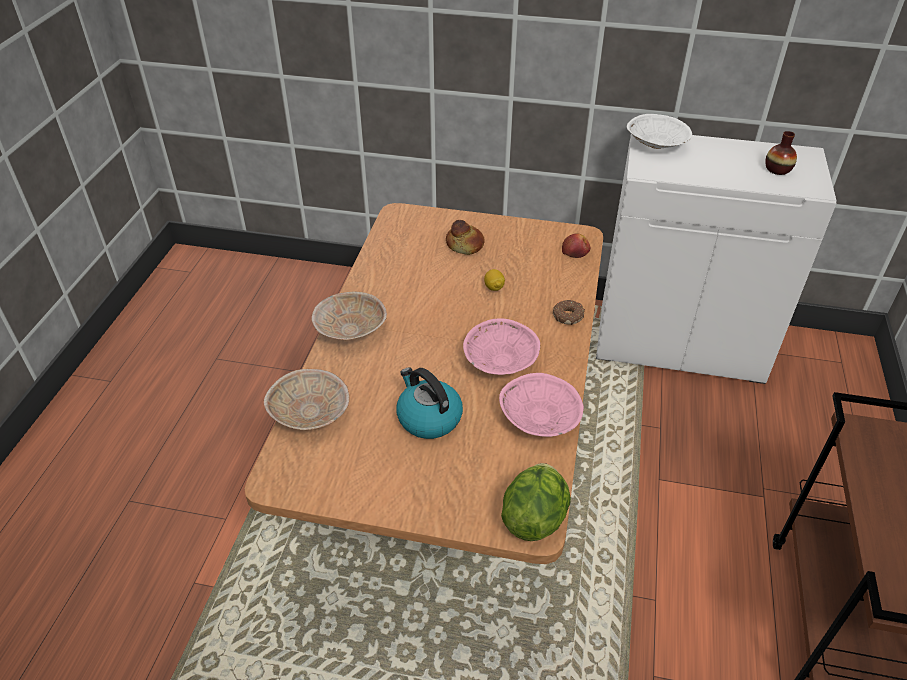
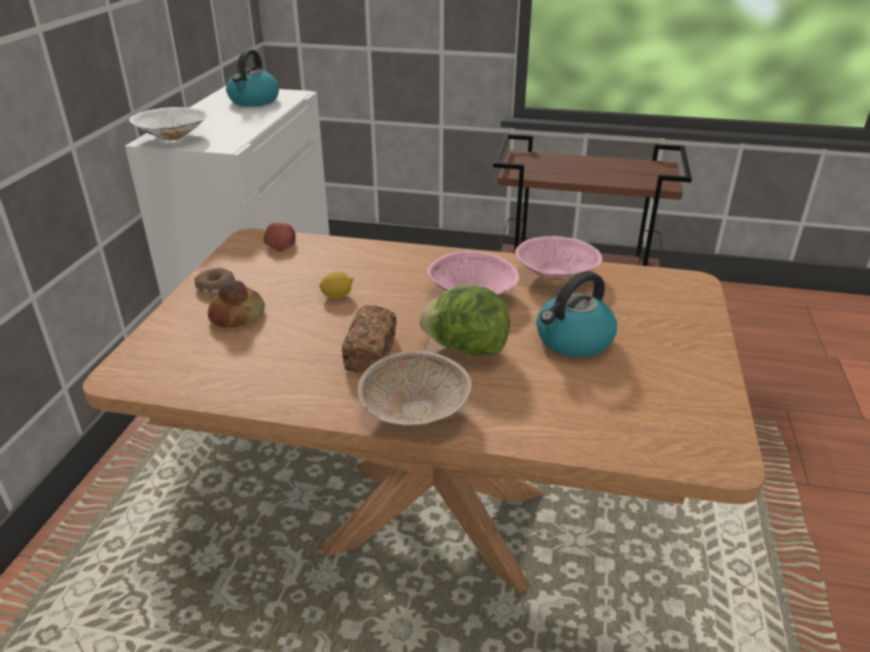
camera: 90 degrees left, 10 degrees down
(311, 414) = (592, 436): beige bowl -> none
(416, 308) = (371, 353): none -> bread
(534, 517) = (680, 282): lettuce -> lettuce (465, 349)
(568, 315) = (396, 254): donut -> donut (215, 286)
(777, 169) = (254, 101): vase -> kettle

